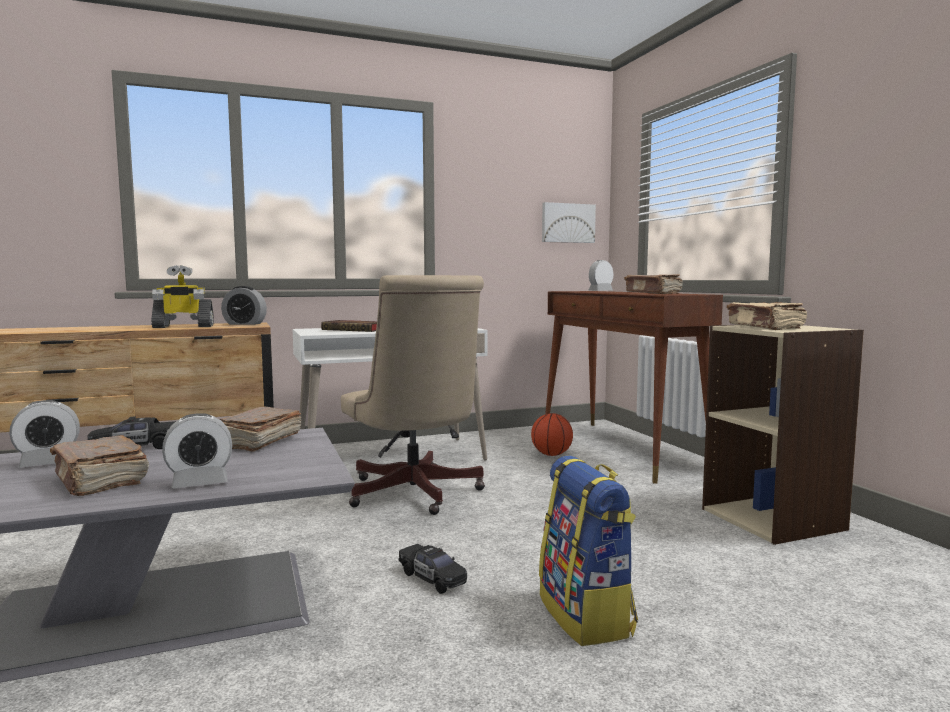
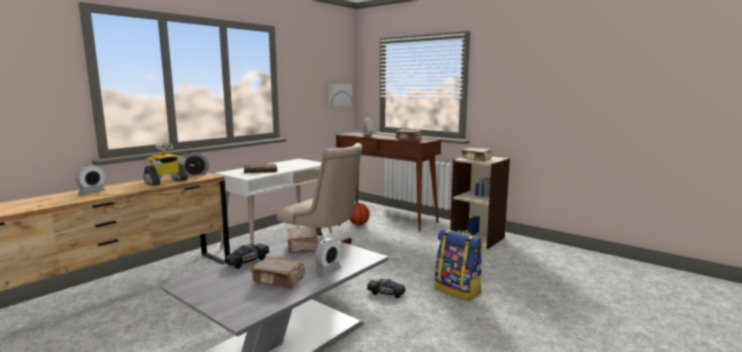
camera: 30 degrees left, 5 degrees up
(48, 463) = (223, 278): alarm clock -> alarm clock (92, 192)

